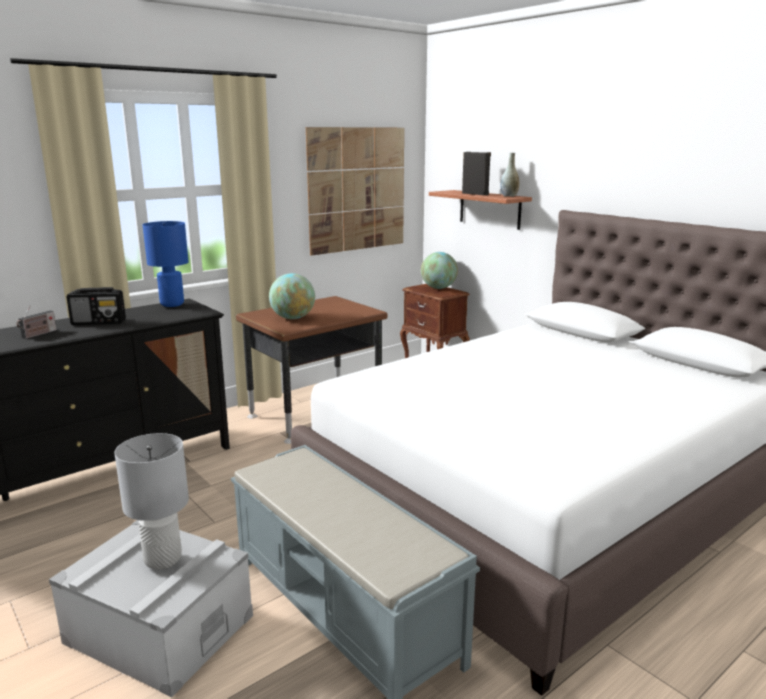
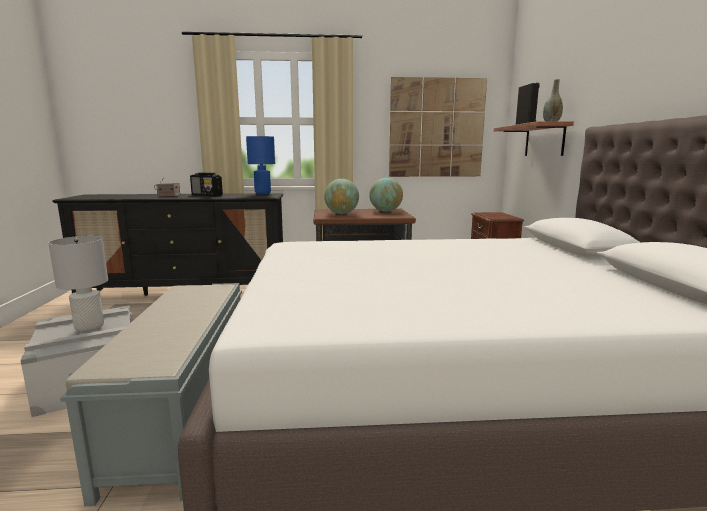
camera: 35 degrees right, 5 degrees down
(438, 288) = (501, 214): globe -> globe (385, 211)

